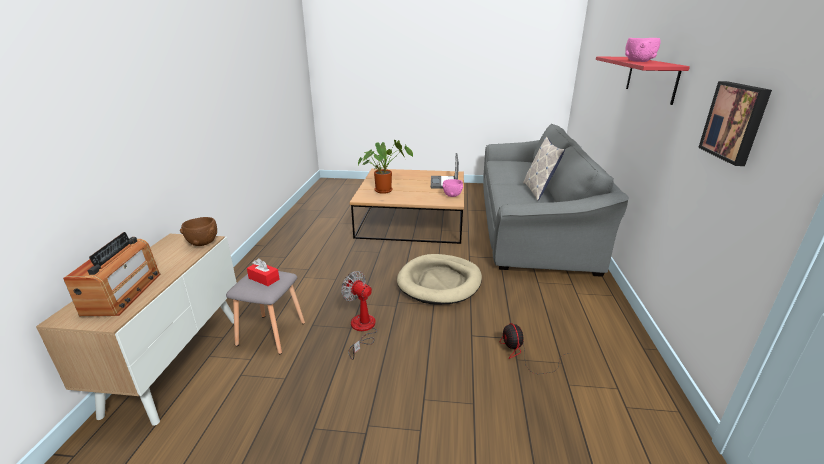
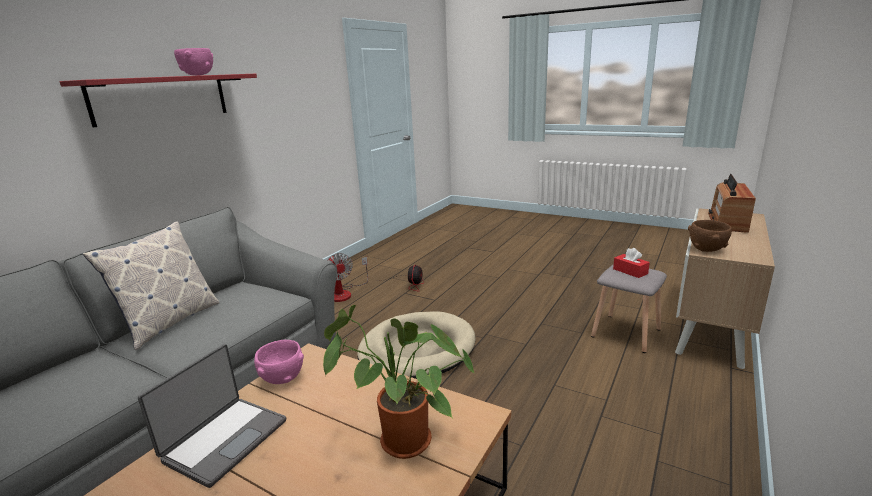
camera: 155 degrees left, 5 degrees down
(362, 329) = (530, 320): fan -> fan (345, 293)
(735, 122) = (298, 101): picture -> none

